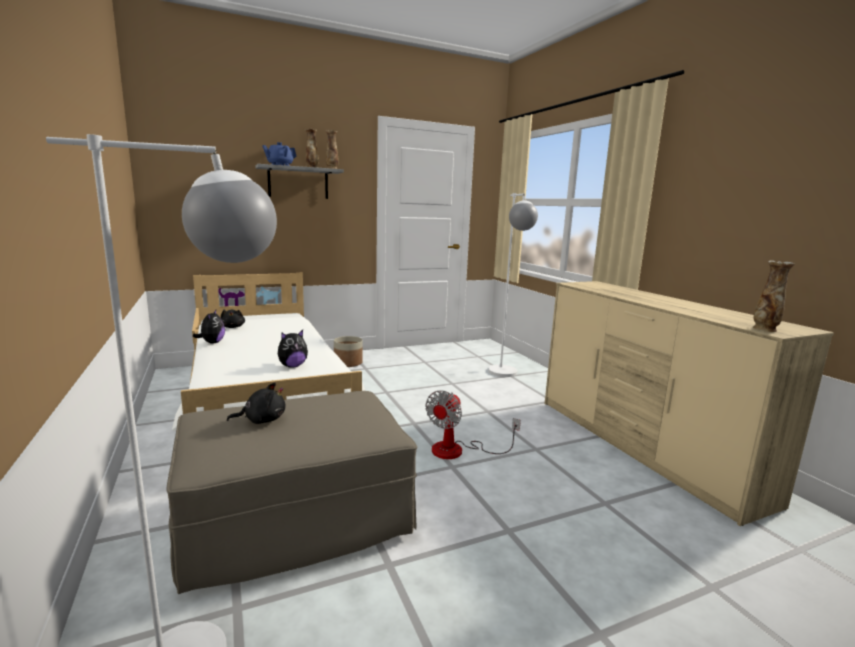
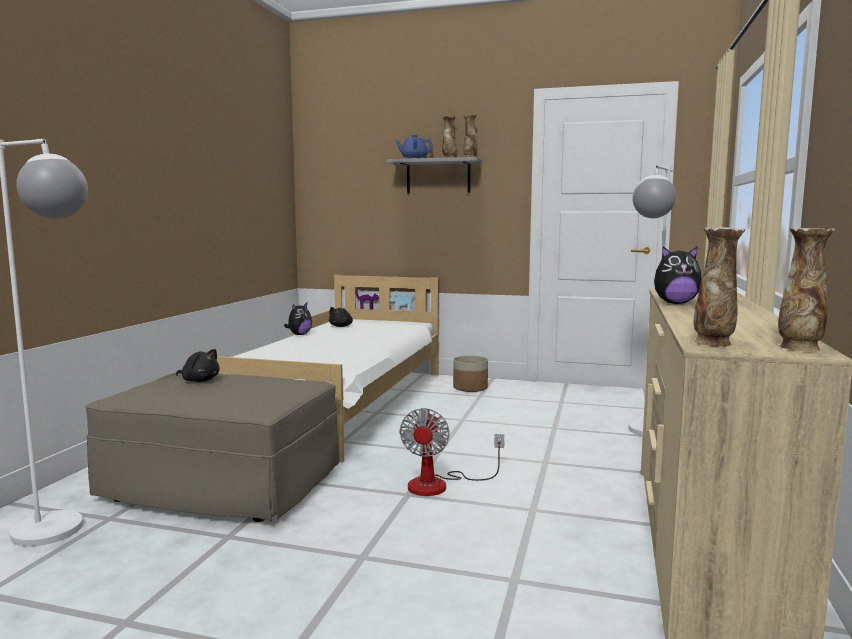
camera: 40 degrees right, 5 degrees down
(292, 366) = (317, 358): plush toy -> plush toy (675, 303)
(458, 450) = (440, 484): fan -> fan turned 60 degrees counterclockwise
(794, 327) = (800, 348): none -> vase

